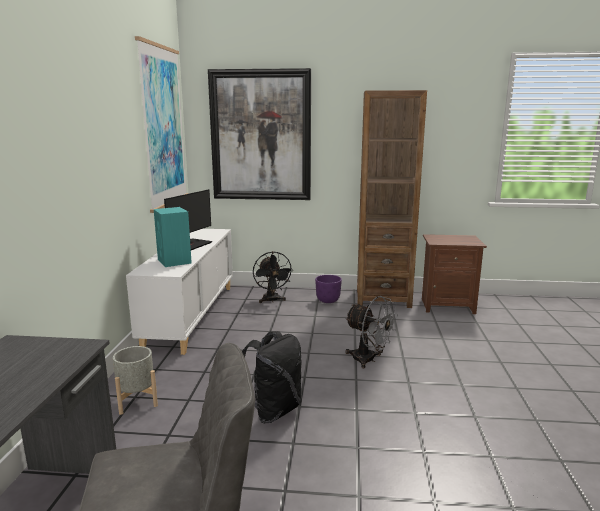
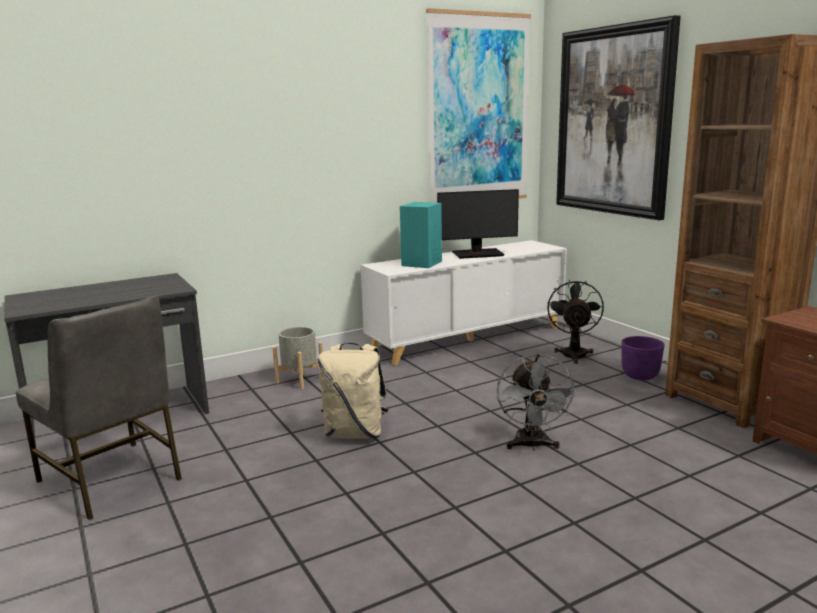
camera: 55 degrees right, 0 degrees up
(272, 300) = (573, 353): black fan -> black fan turned 150 degrees clockwise
(272, 411) = (355, 433): black backpack -> beige backpack

